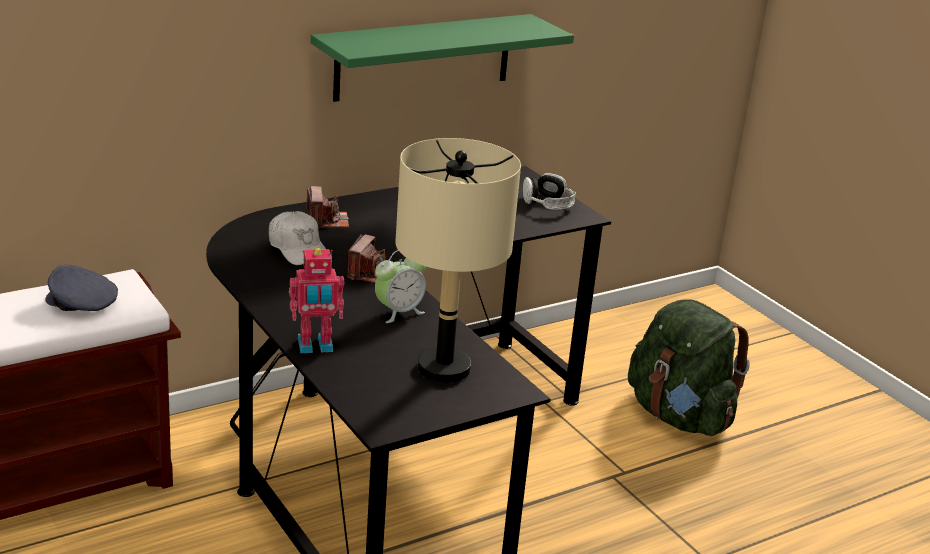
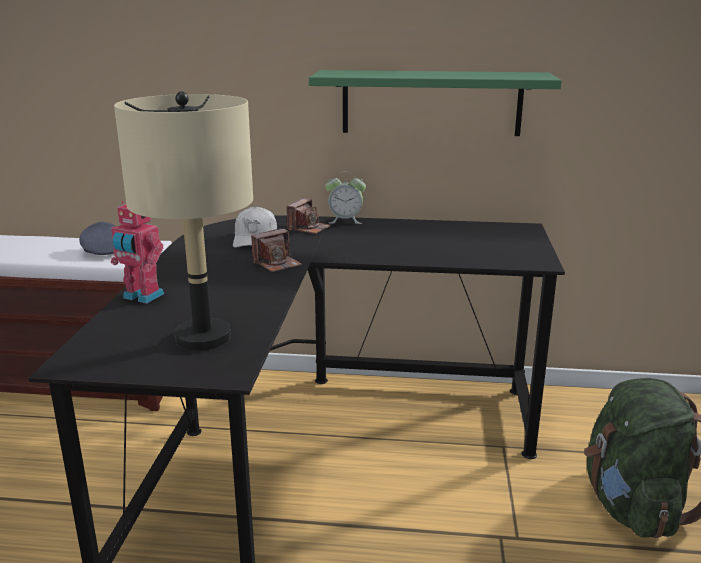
camera: 40 degrees right, 5 degrees down
(398, 312) = (247, 291): alarm clock -> alarm clock (345, 220)
(548, 203) = (518, 249): headphones -> none

